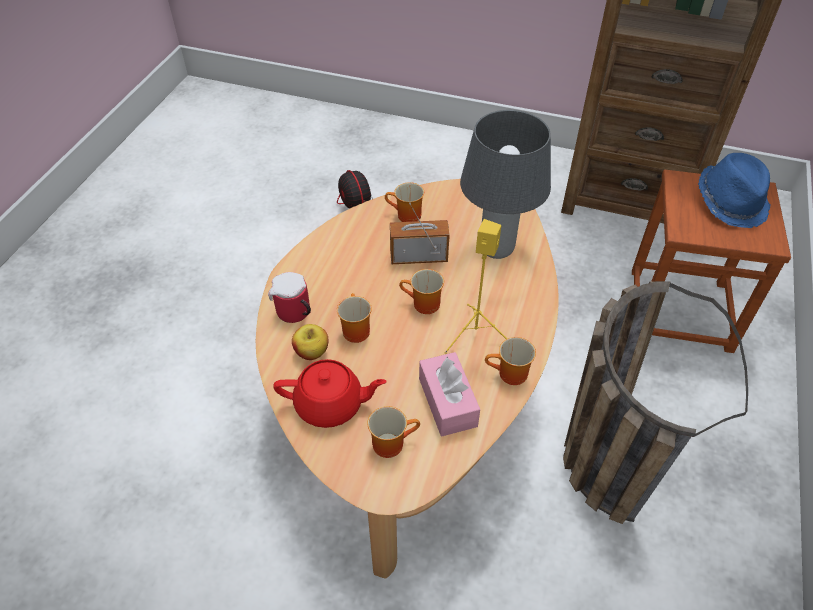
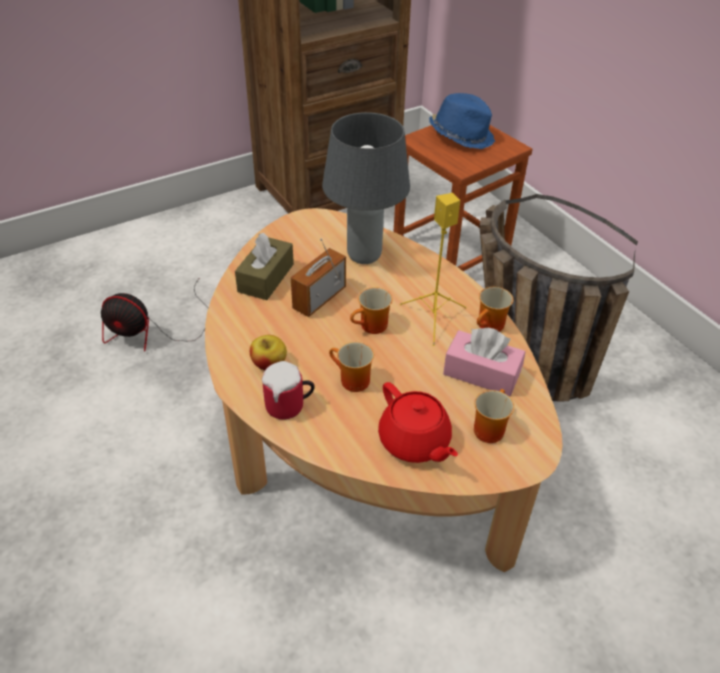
camera: 50 degrees left, 5 degrees down
(311, 352) = (345, 421): apple -> apple (269, 364)
(330, 405) = (414, 442): red teapot -> red teapot turned 105 degrees clockwise
(406, 216) = (266, 278): mug -> brown tissue box

